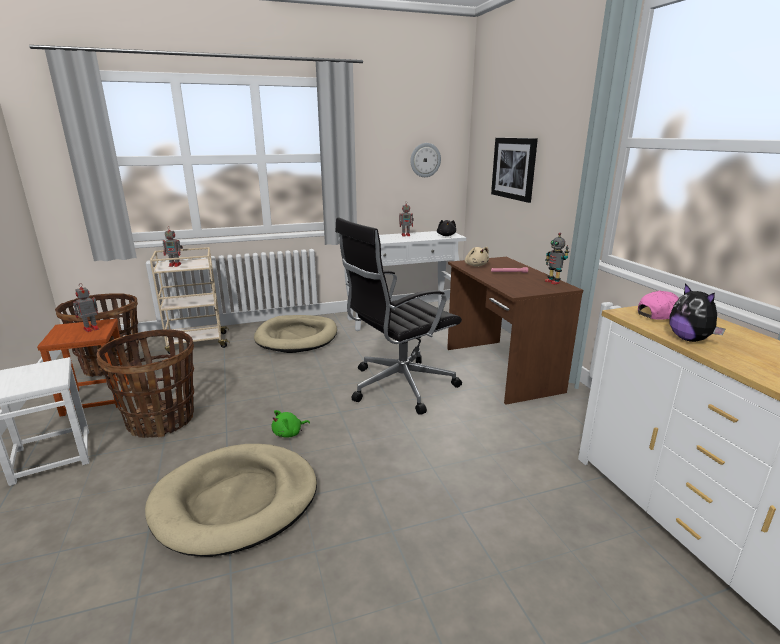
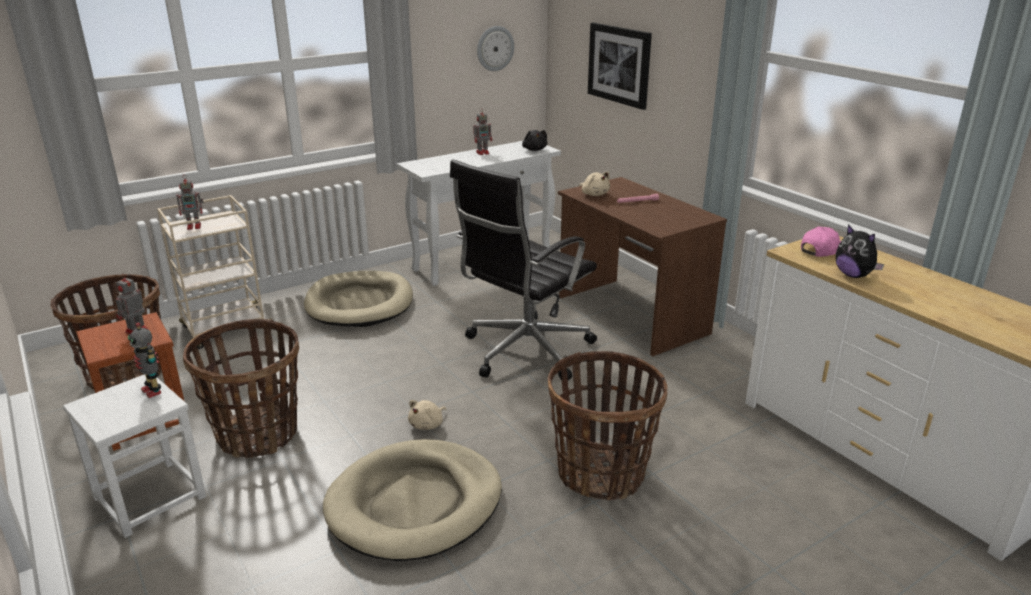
camera: 15 degrees left, 5 degrees up
(289, 433) = (427, 425): green plush toy -> beige plush toy
(412, 504) = (601, 474): none -> basket
(553, 282) = (691, 211): toy robot -> toy robot (153, 391)

